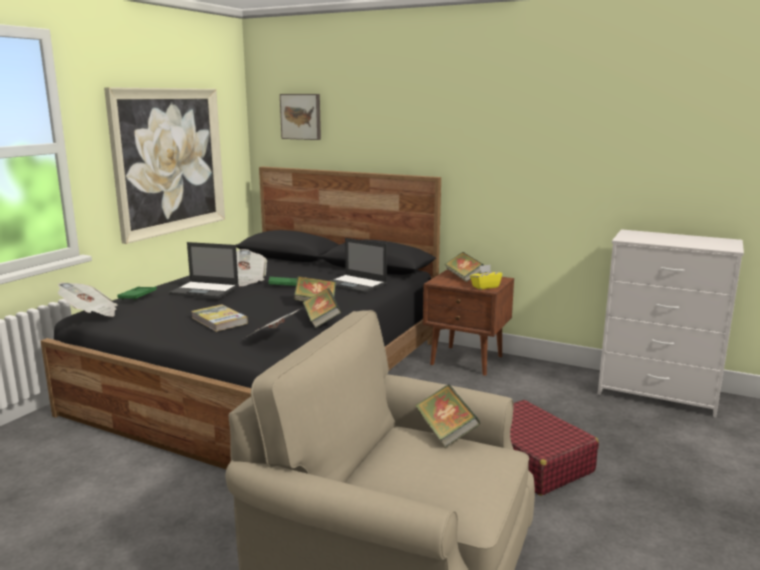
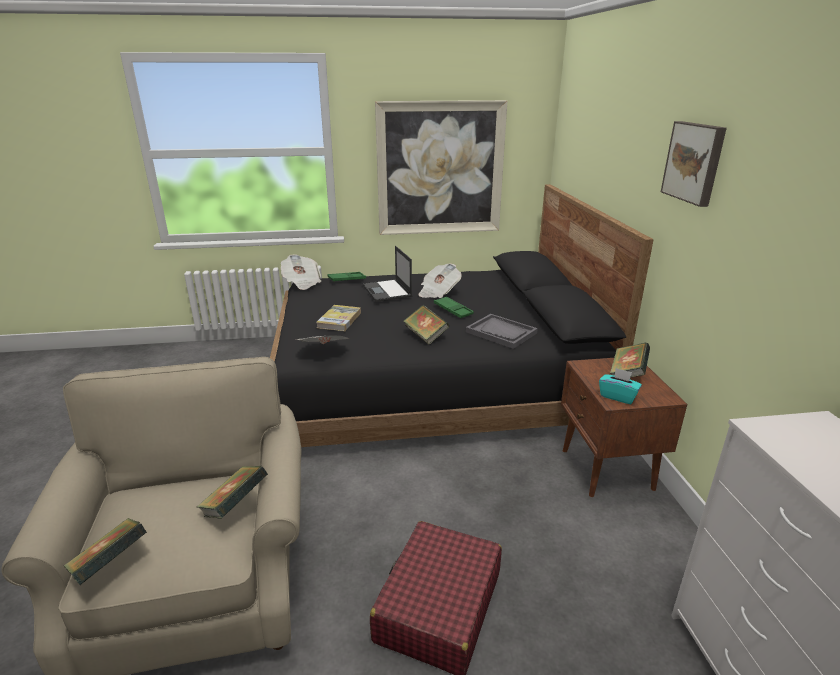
camera: 55 degrees right, 10 degrees up
(301, 116) = (581, 135): picture -> picture (694, 162)
(322, 321) = (388, 354): book -> book (111, 566)
(355, 284) = (501, 332): laptop -> grey tray
(485, 286) = (618, 396): yellow tissue box -> turquoise tissue box

